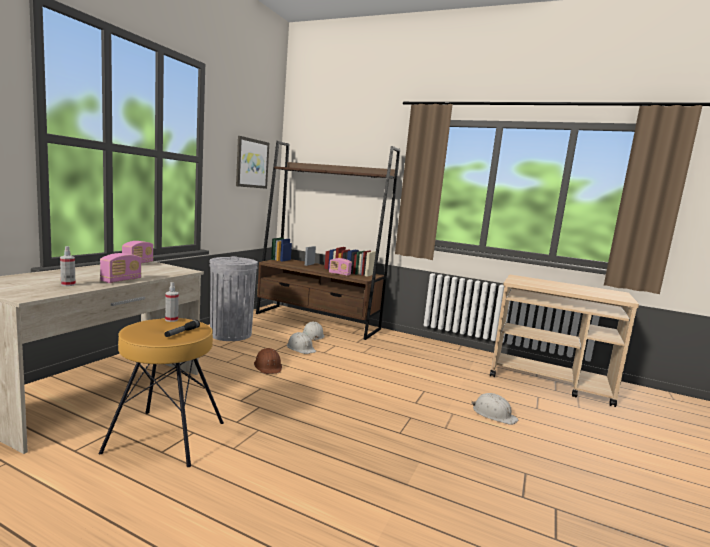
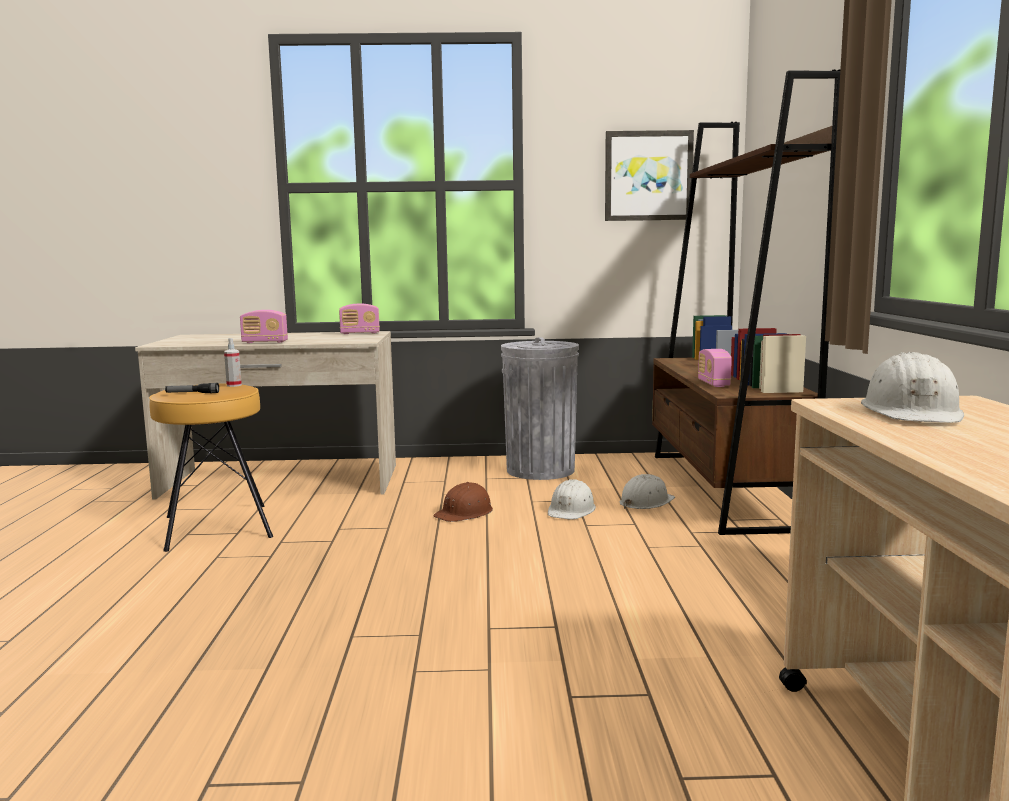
camera: 65 degrees right, 0 degrees up
(68, 284) = (218, 341): spray bottle -> none
(494, 414) = (549, 716): white hard hat -> white hard hat (912, 412)

